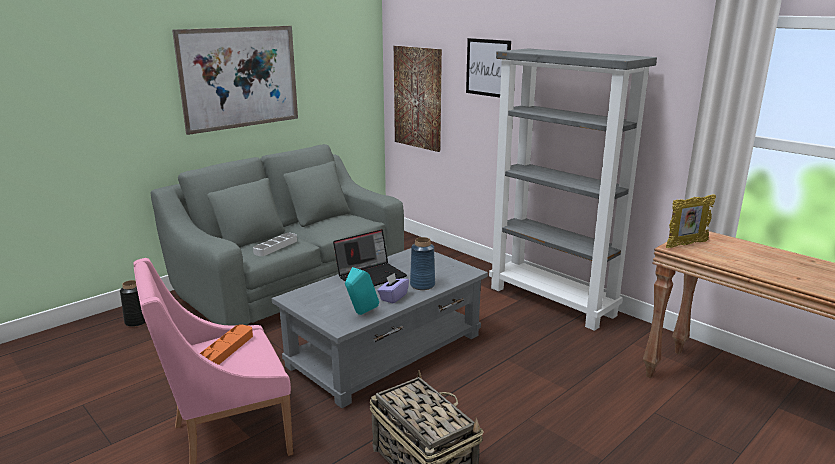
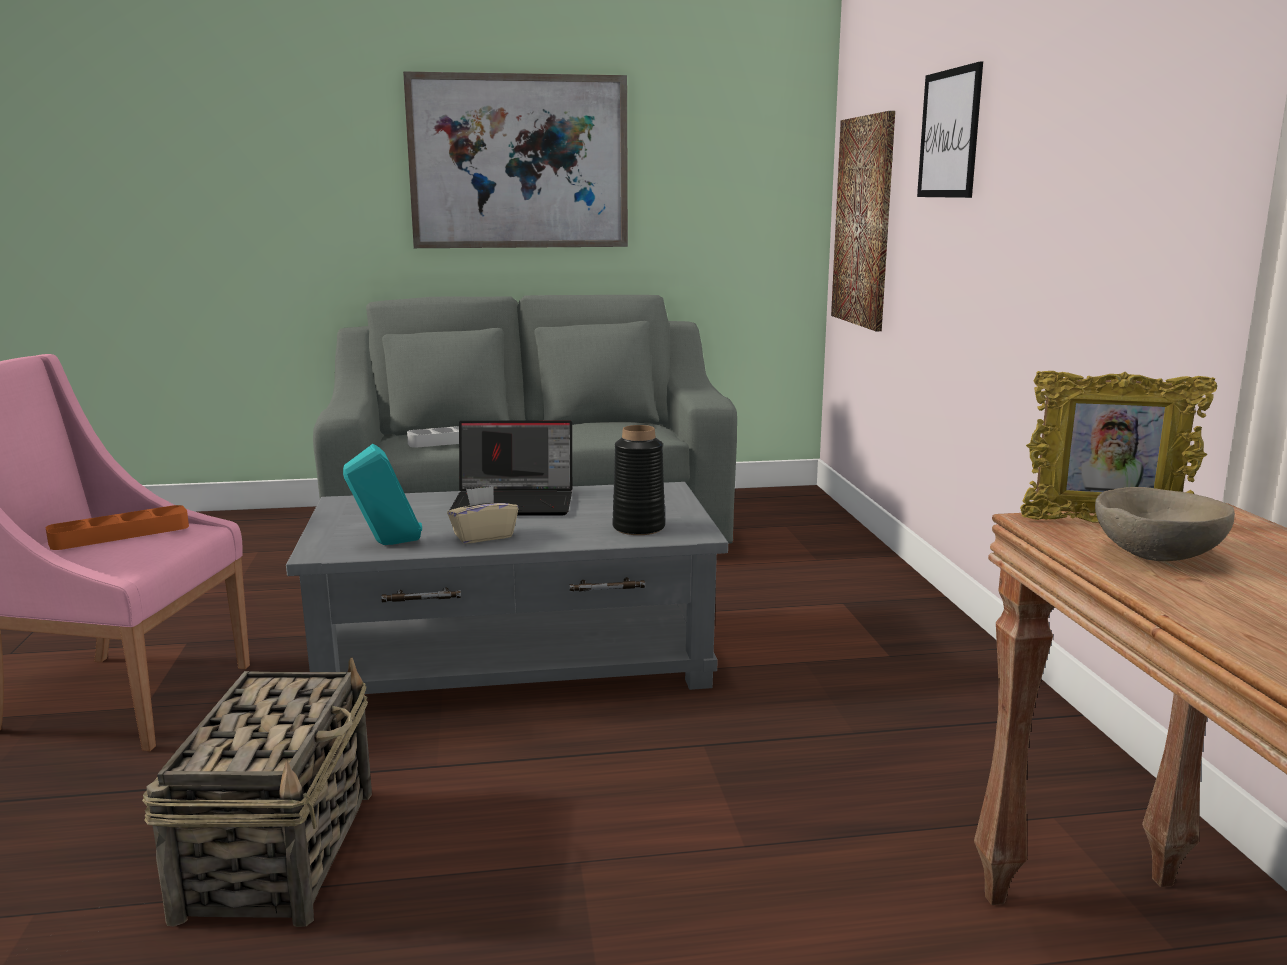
camera: 35 degrees right, 5 degrees down
(136, 321) = (271, 528): black vase -> black vase (638, 527)
(393, 297) = (483, 536): purple tissue box -> beige tissue box
(422, 285) = (567, 532): blue vase -> none
(553, 301) = (967, 678): grey bookcase -> none
(715, 253) = (1156, 555): none -> beige bowl

